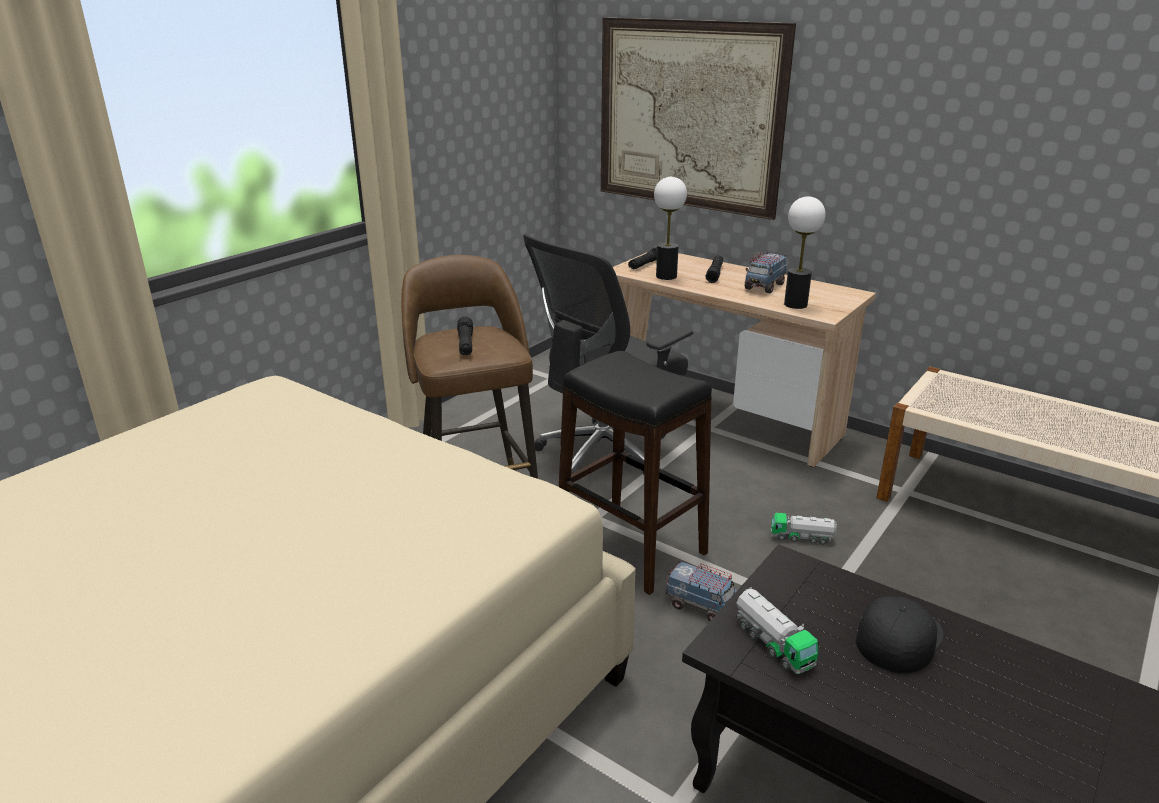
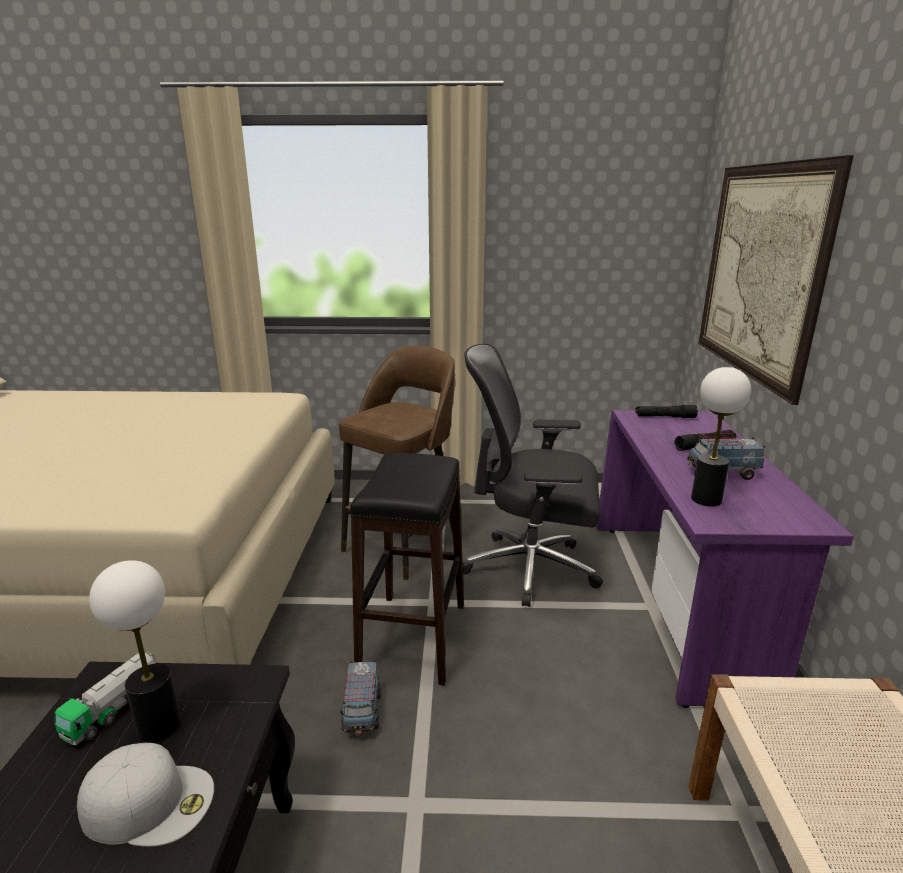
camera: 55 degrees right, 5 degrees down
(465, 343) = (392, 413): black flashlight -> none
(666, 276) = (652, 431): table lamp -> table lamp (158, 727)
(714, 416) = (677, 602): beige desk -> purple desk
(801, 537) = (535, 744): toy truck -> none
(898, 636) = (150, 802): black cap -> white cap

